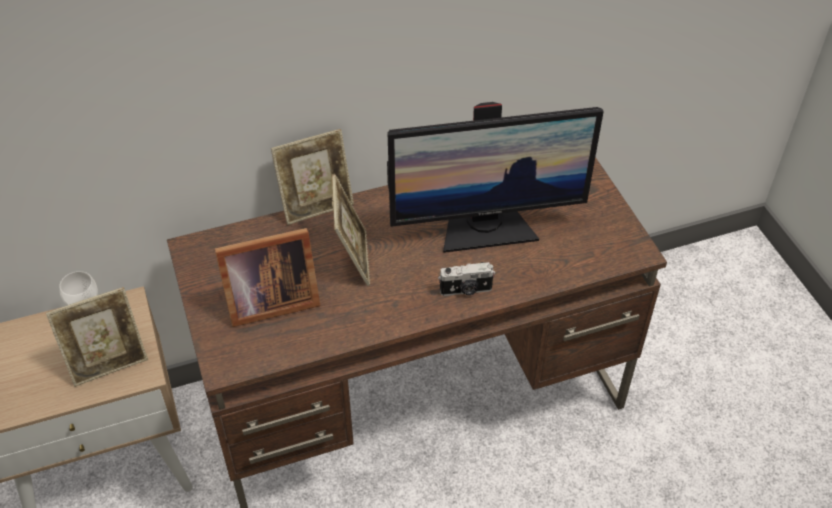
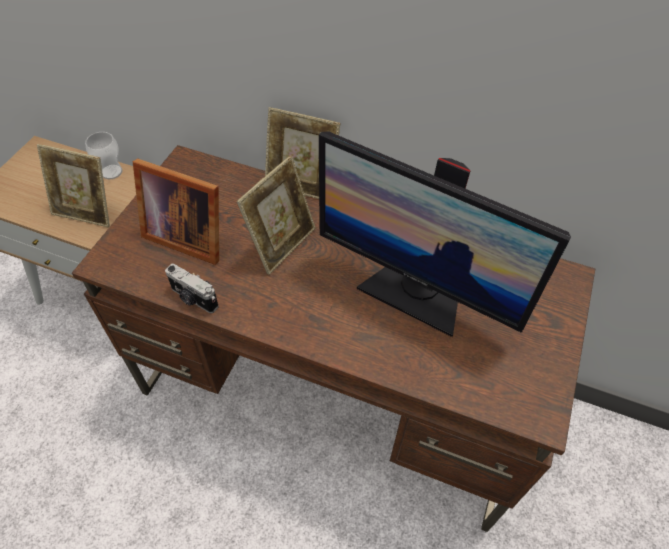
camera: 40 degrees right, 5 degrees up
(466, 290) = (339, 336): camera -> camera (193, 298)

